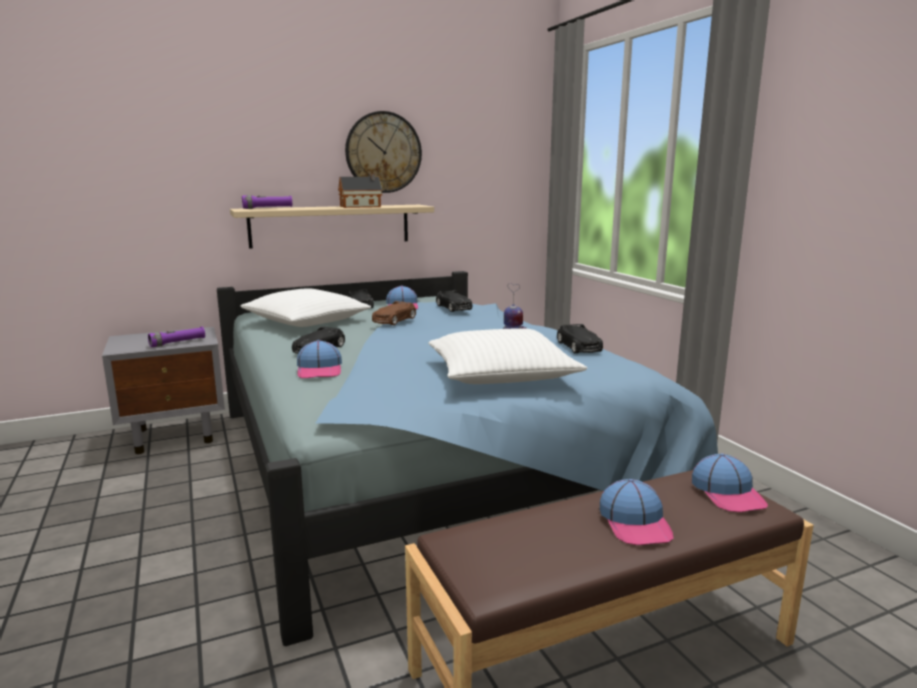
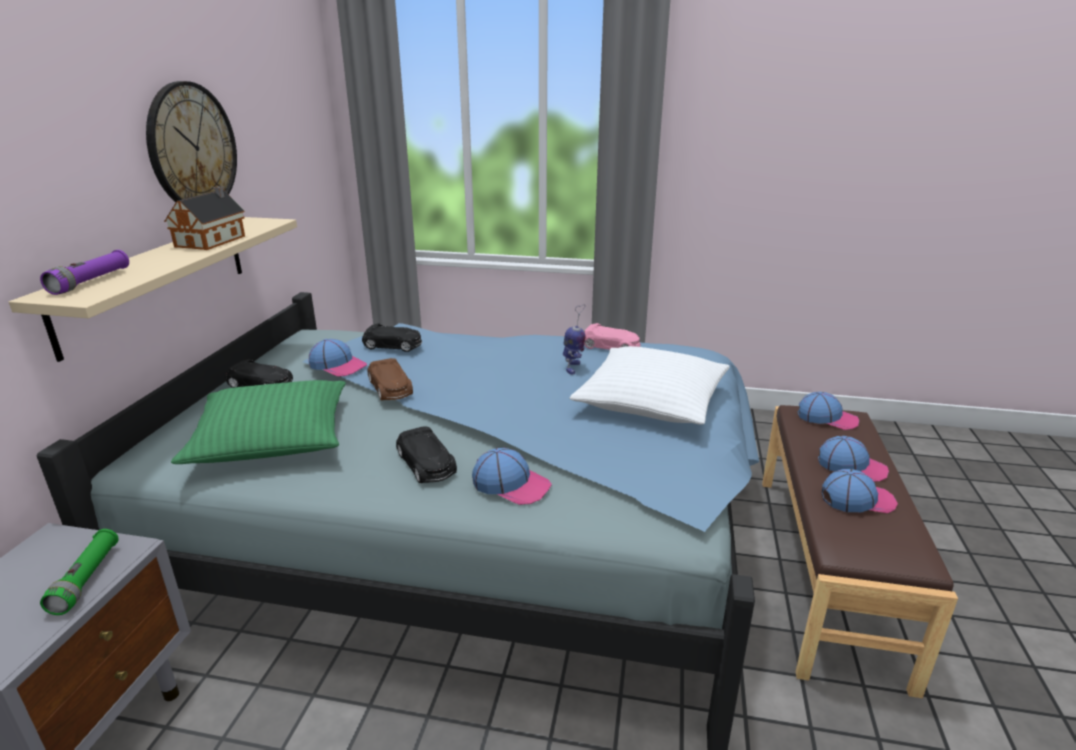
camera: 55 degrees left, 10 degrees up
(178, 343) = (86, 579): purple flashlight -> green flashlight
(306, 321) = (272, 438): white pillow -> green pillow
(565, 535) = (857, 499): none -> cap
(579, 347) = (611, 346): black toy car -> pink toy car

